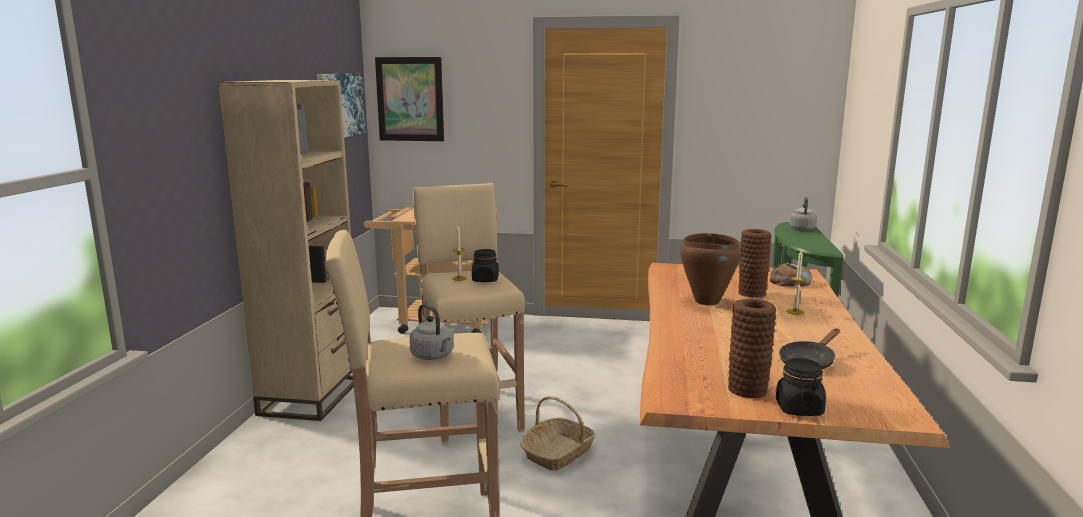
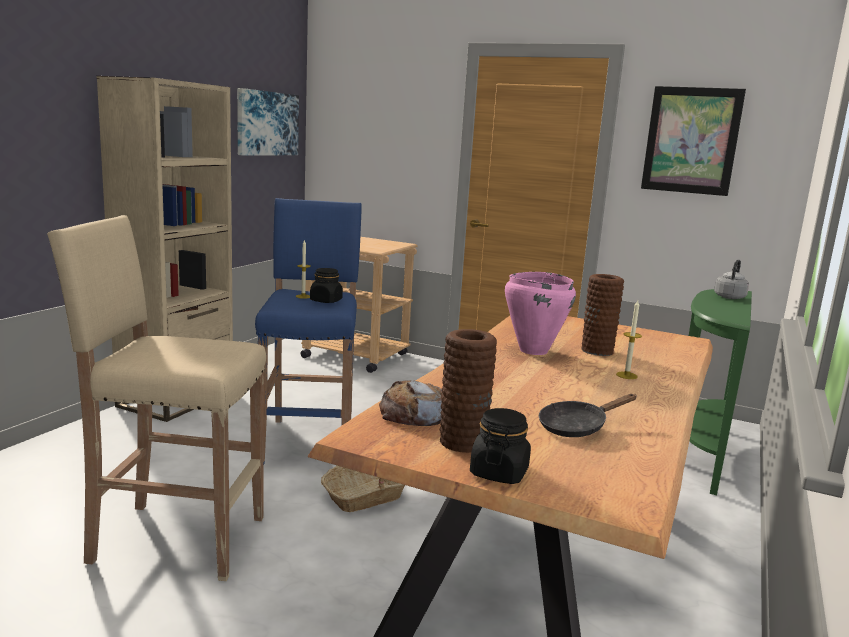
camera: 15 degrees right, 0 degrees up
(410, 99) = (345, 125): picture -> picture (691, 140)
(433, 356) = (179, 356): grey kettle -> none
(471, 413) = (309, 441): beige stool -> blue stool
(706, 301) = (533, 350): brown cooking pot -> pink cooking pot
(789, 282) = (658, 346): bread -> bread (414, 414)

